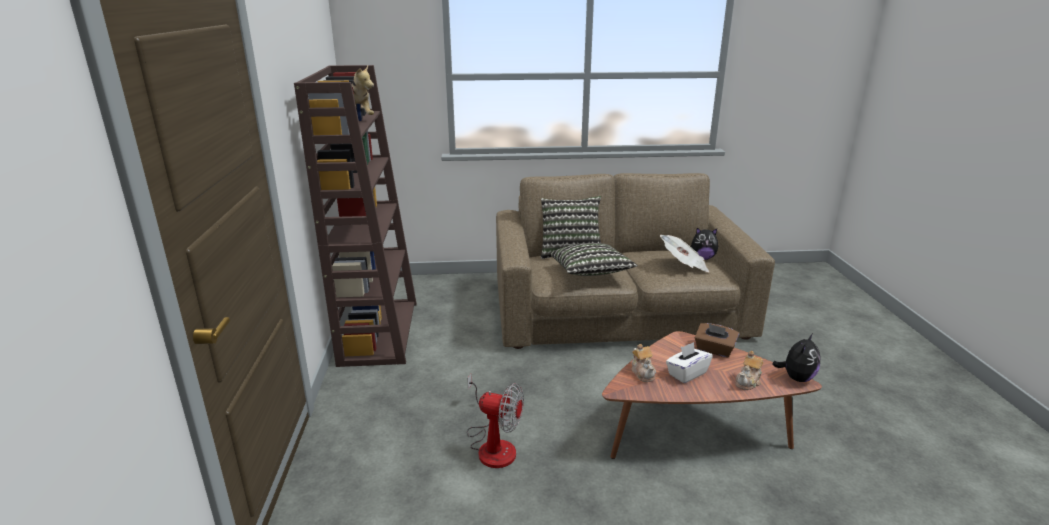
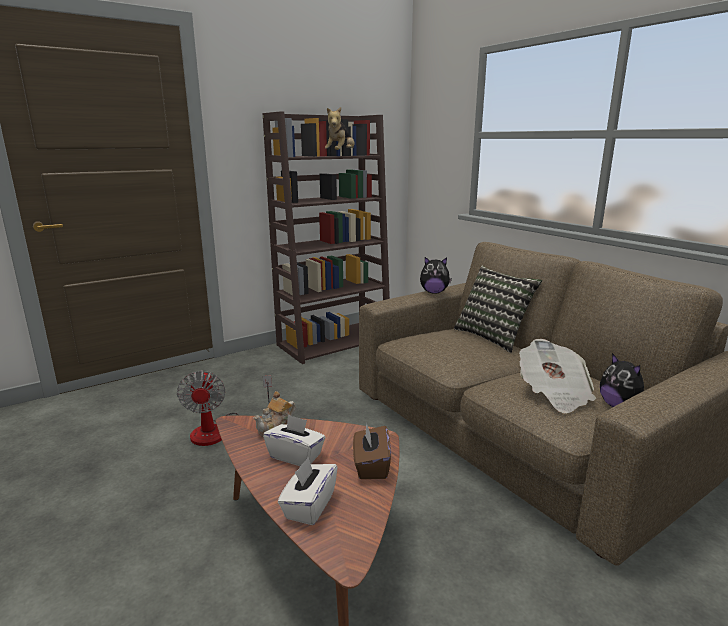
camera: 60 degrees right, 5 degrees down
(591, 273) = (445, 351): pillow -> none
(748, 382) = (309, 506): teapot -> white tissue box
(796, 378) = (354, 552): plush toy -> plush toy (434, 292)

